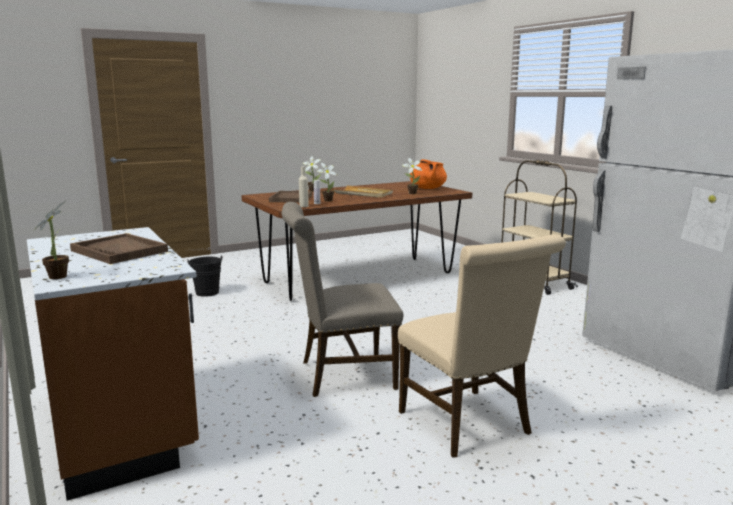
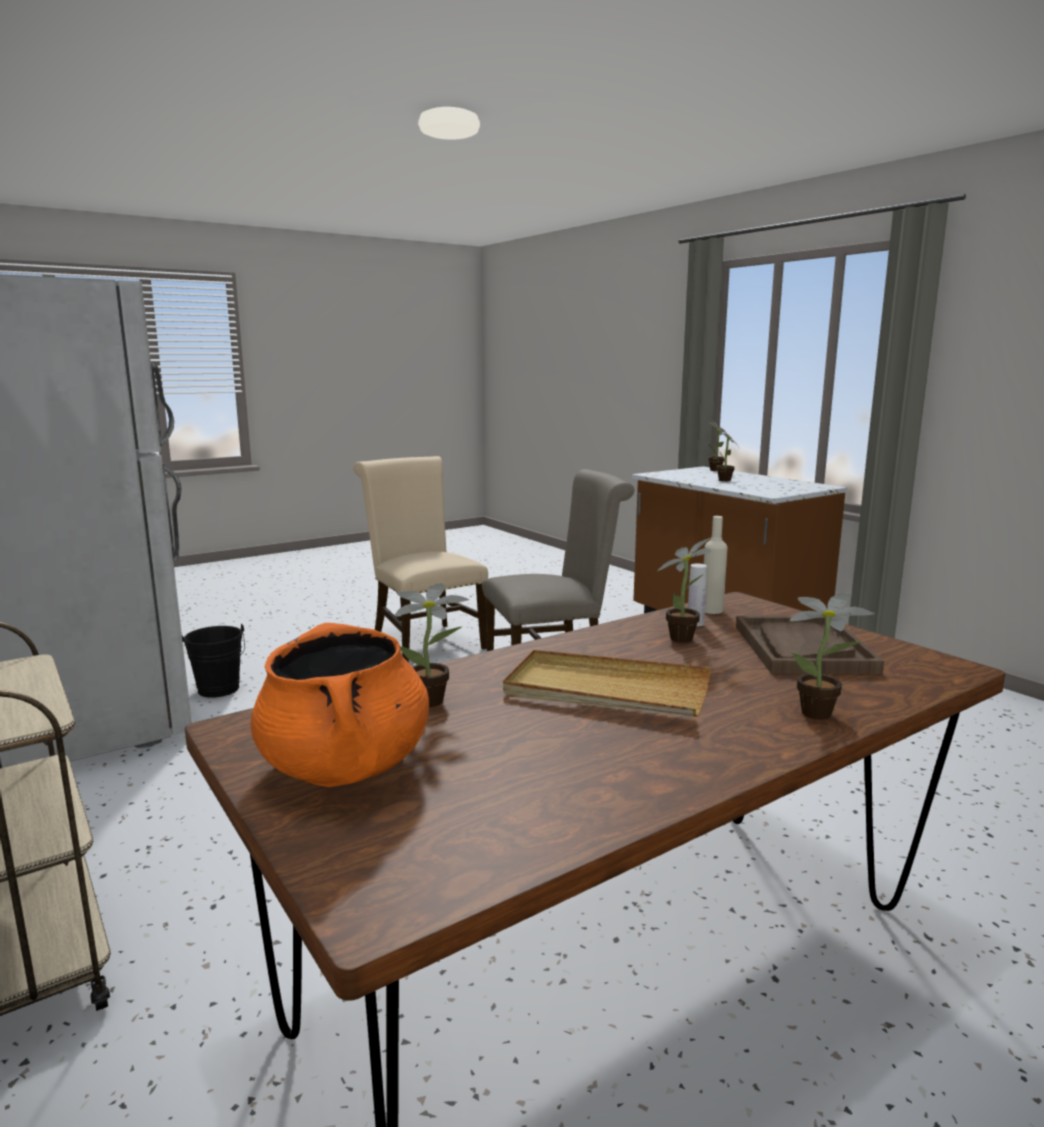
camera: 175 degrees right, 0 degrees up
(119, 251) = (724, 481): brown tray -> potted plant
(206, 292) = (976, 849): black bucket -> black bucket (219, 691)

